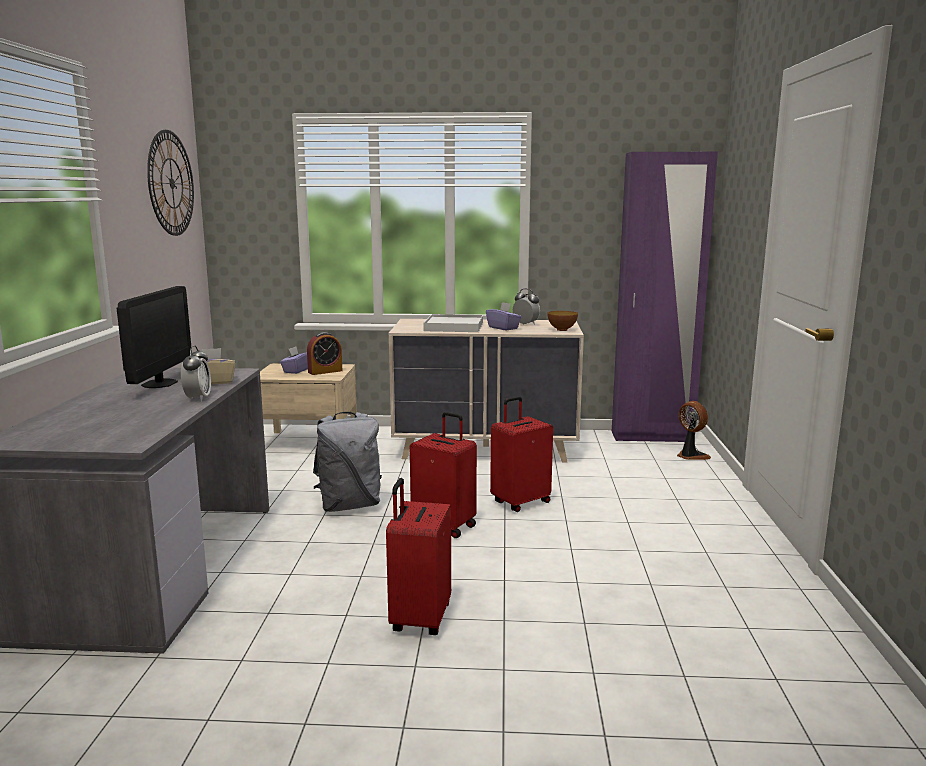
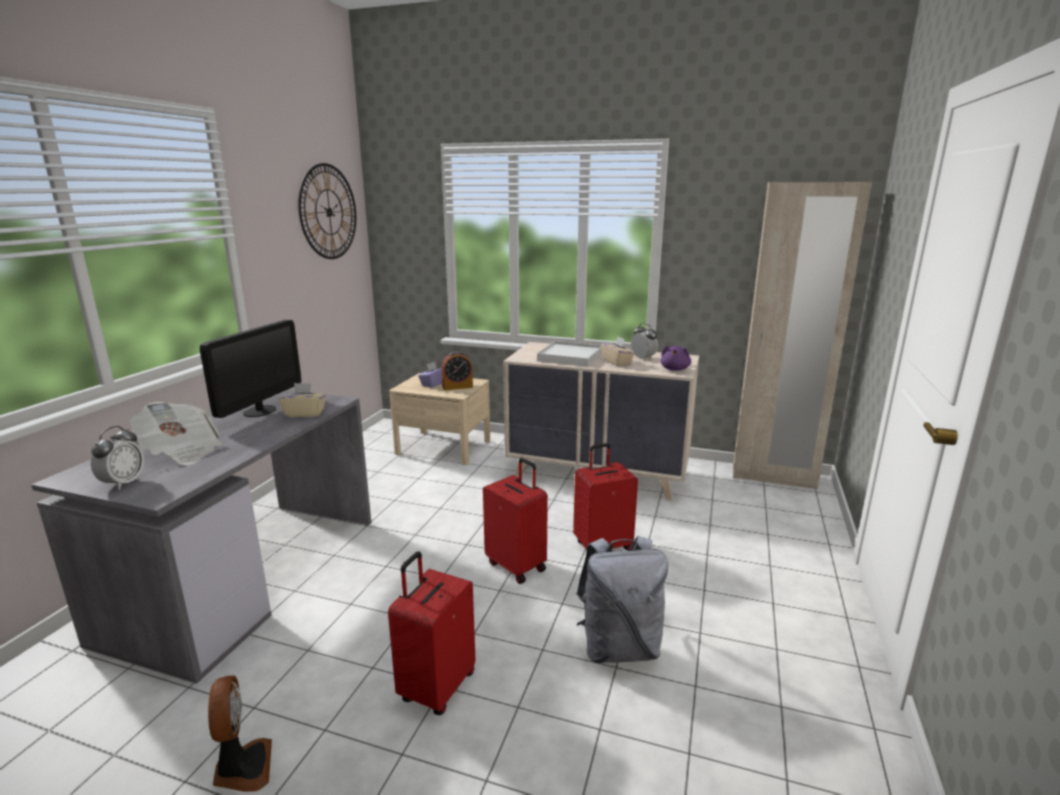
camera: 15 degrees right, 5 degrees up
(109, 415) = (181, 451): none -> newspaper
(198, 398) = (272, 435): alarm clock -> alarm clock (123, 483)
(349, 505) = (442, 526): grey backpack -> grey backpack (619, 647)
(503, 328) = (617, 362): purple tissue box -> beige tissue box
(562, 330) = (675, 369): bowl -> purple plush toy
(652, 437) = (773, 477): purple wardrobe -> beige wardrobe
(690, 456) = (807, 508): fan -> fan (242, 768)

